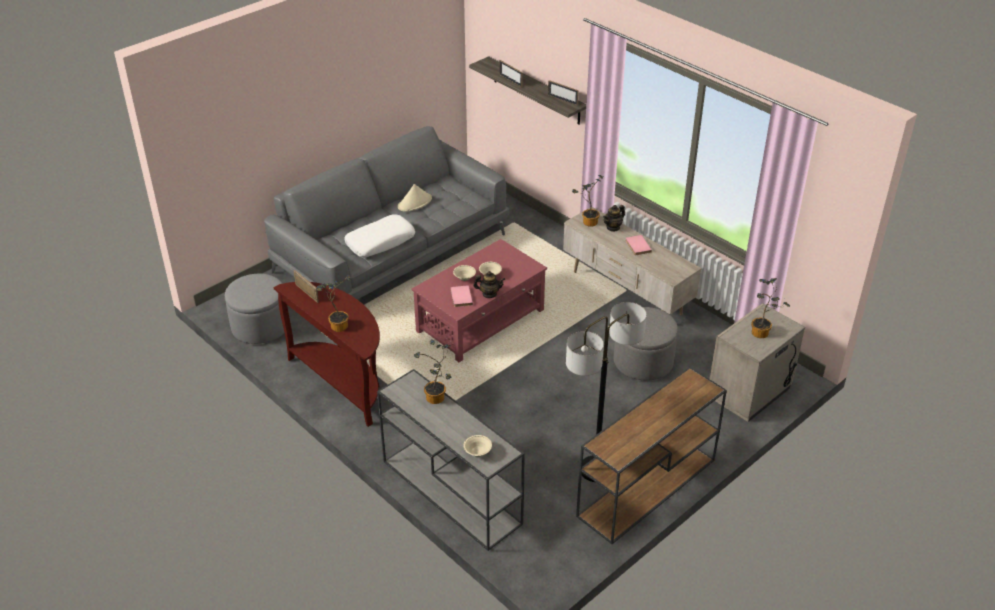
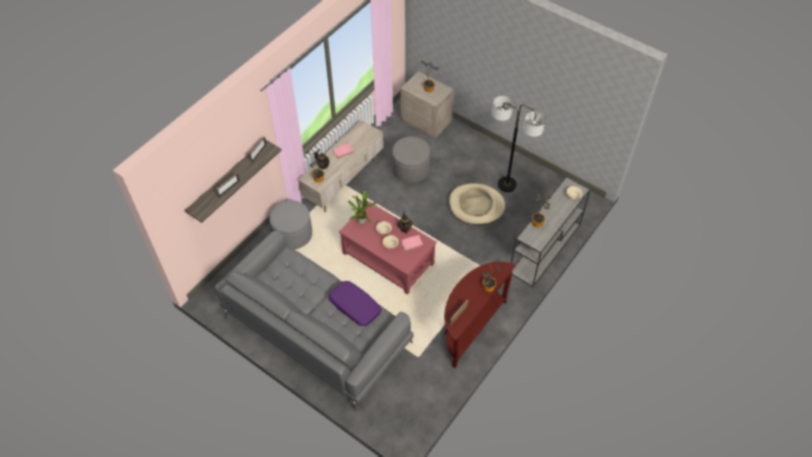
camera: 100 degrees left, 15 degrees up
(260, 326) = (423, 399): grey ottoman -> grey ottoman (292, 234)
(380, 242) = (354, 306): white pillow -> purple pillow
(415, 203) = (300, 293): beige hat -> none
(513, 258) = (362, 220): none -> potted plant
(556, 424) = (476, 206): none -> beige dog bed
(646, 489) = (514, 162): brown console table -> none

